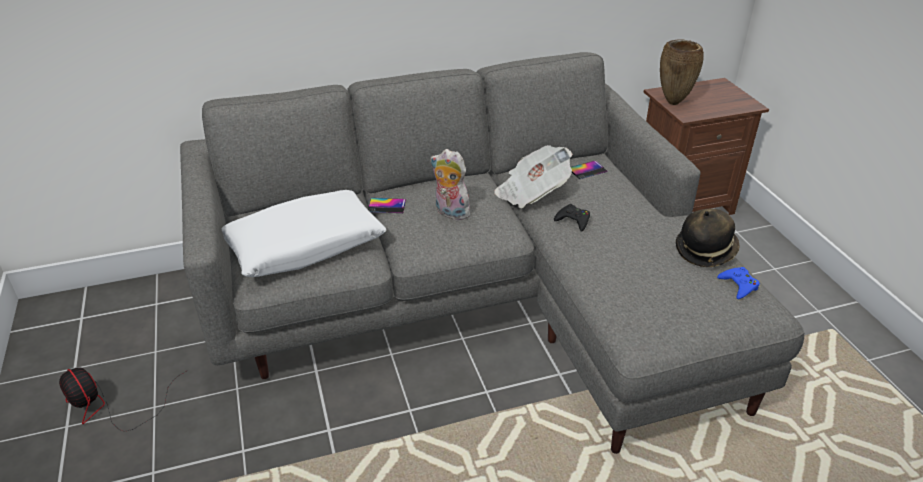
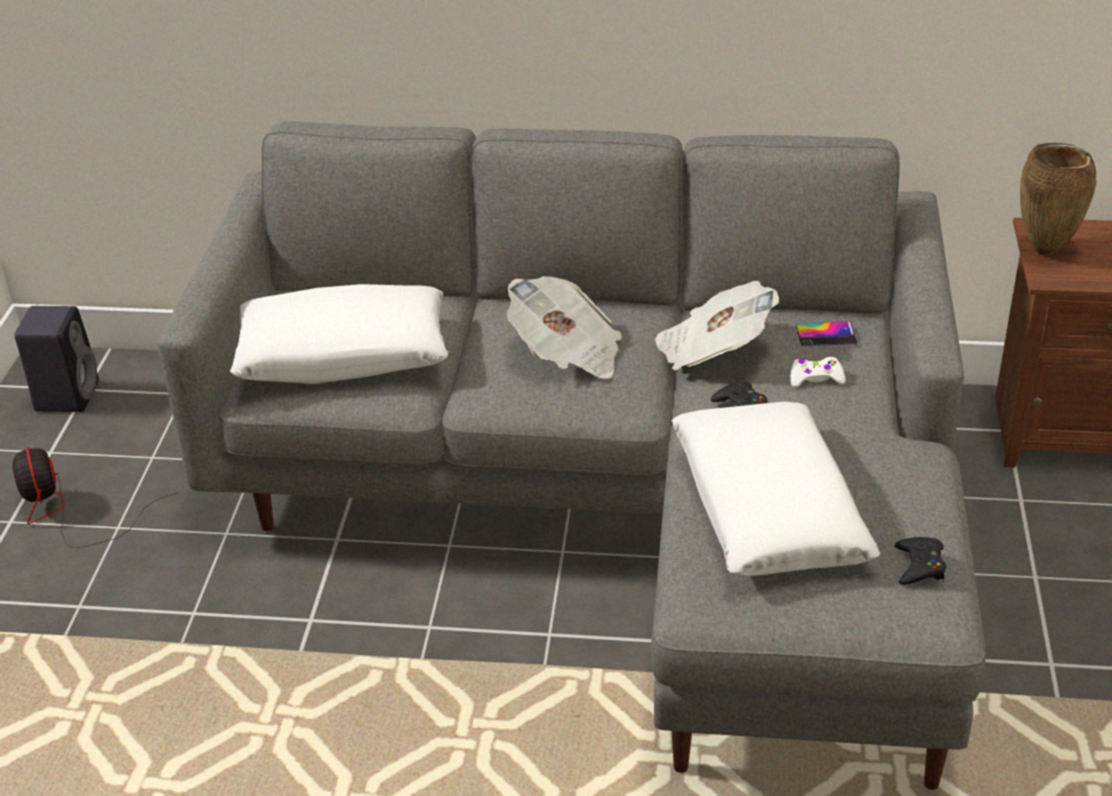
camera: 25 degrees right, 0 degrees up
(68, 325) = (67, 395): none -> black speaker
(387, 206) = (487, 323): phone -> none
(450, 213) = (566, 353): plush toy -> newspaper
(601, 195) = (815, 378): none -> white game controller
(633, 274) = (767, 508): none -> white pillow
(705, 250) = (912, 502): hat -> none
(738, 285) = (919, 566): blue game controller -> black game controller

